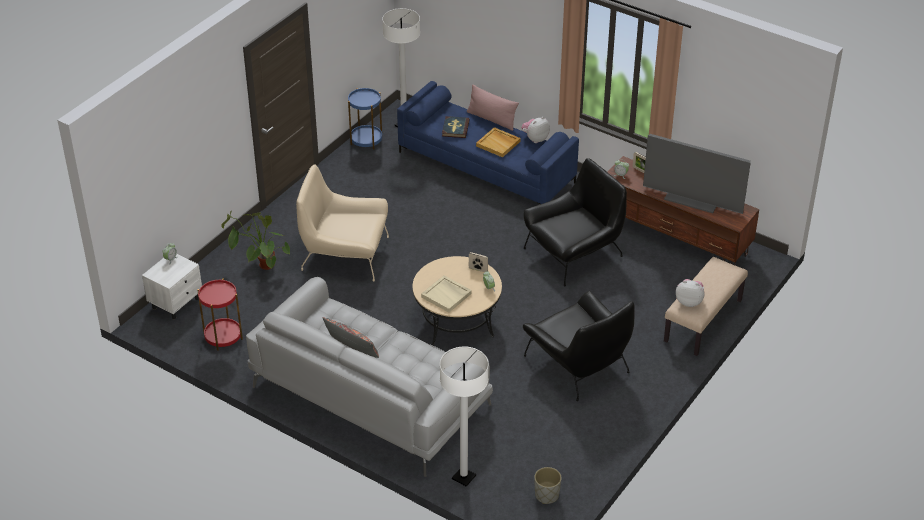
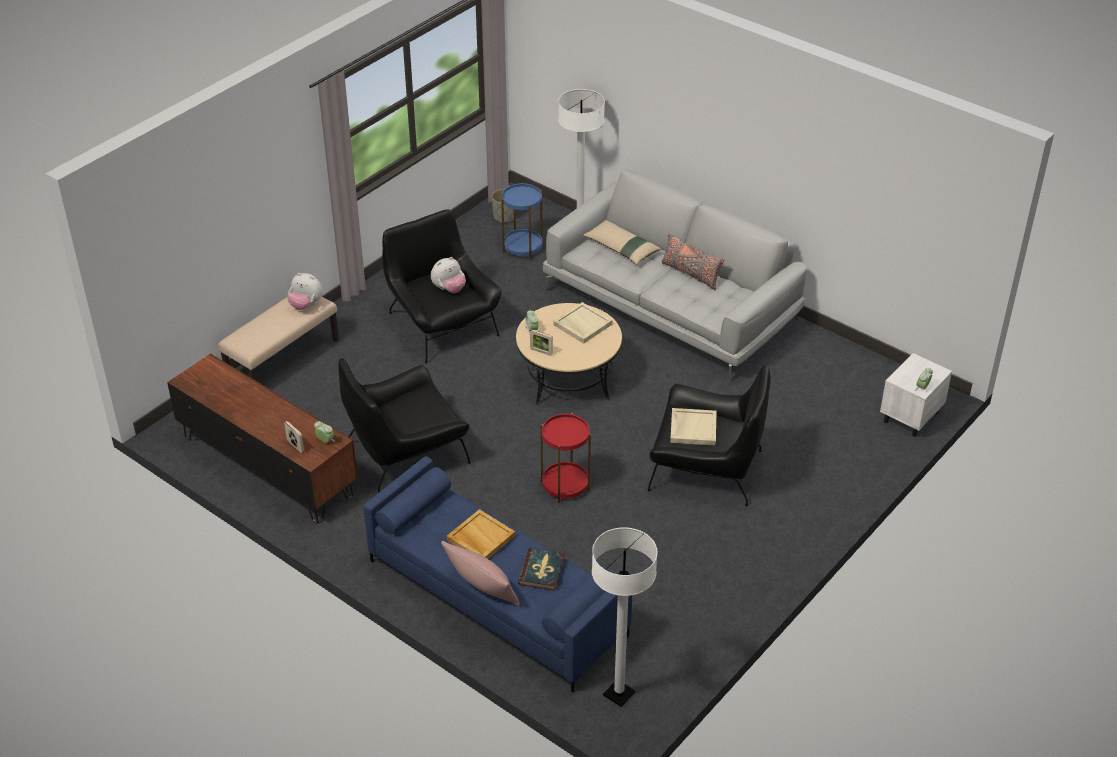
camera: 175 degrees left, 0 degrees up
(223, 336) = (842, 374): red side table -> red side table (565, 485)
(259, 265) = (817, 459): potted plant -> none
(344, 254) = (706, 469): beige armchair -> black armchair
(355, 225) = (692, 428): none -> beige tray
(366, 140) = (681, 665): blue side table -> blue side table (522, 247)
(417, 371) = (621, 248): none -> beige pillow
(535, 139) = (423, 544): plush toy -> plush toy (449, 289)
(693, 199) = (245, 399): television -> none

